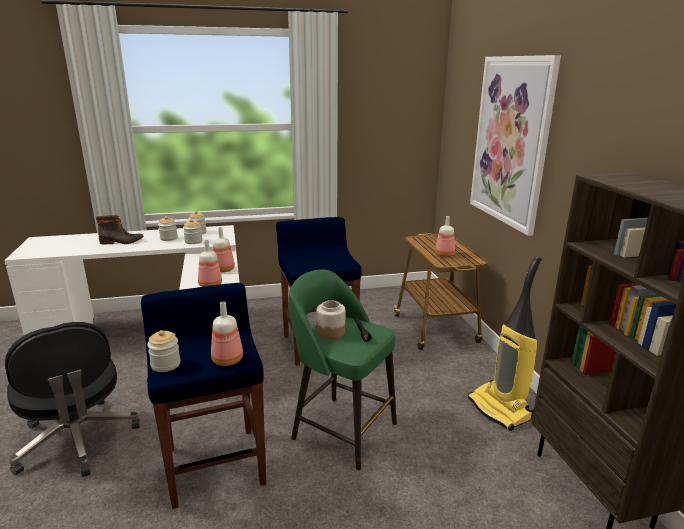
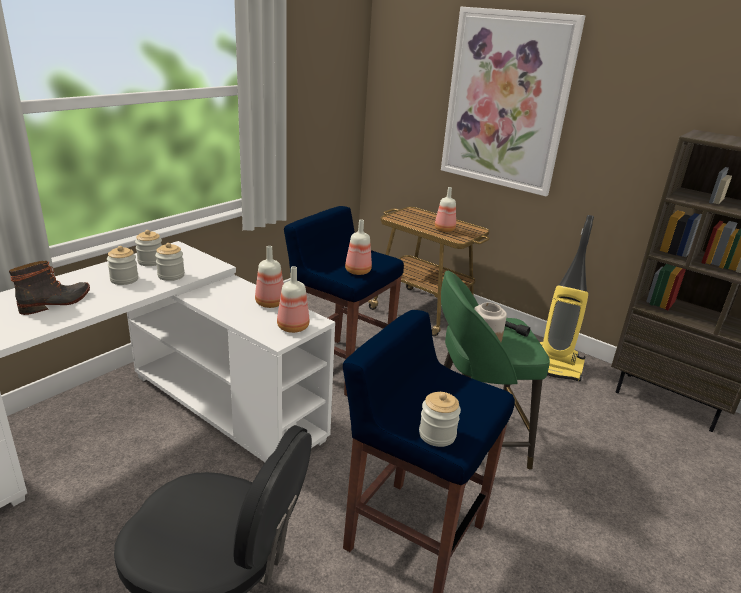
camera: 40 degrees left, 5 degrees up
(226, 360) = (480, 403): bottle -> bottle (357, 271)

